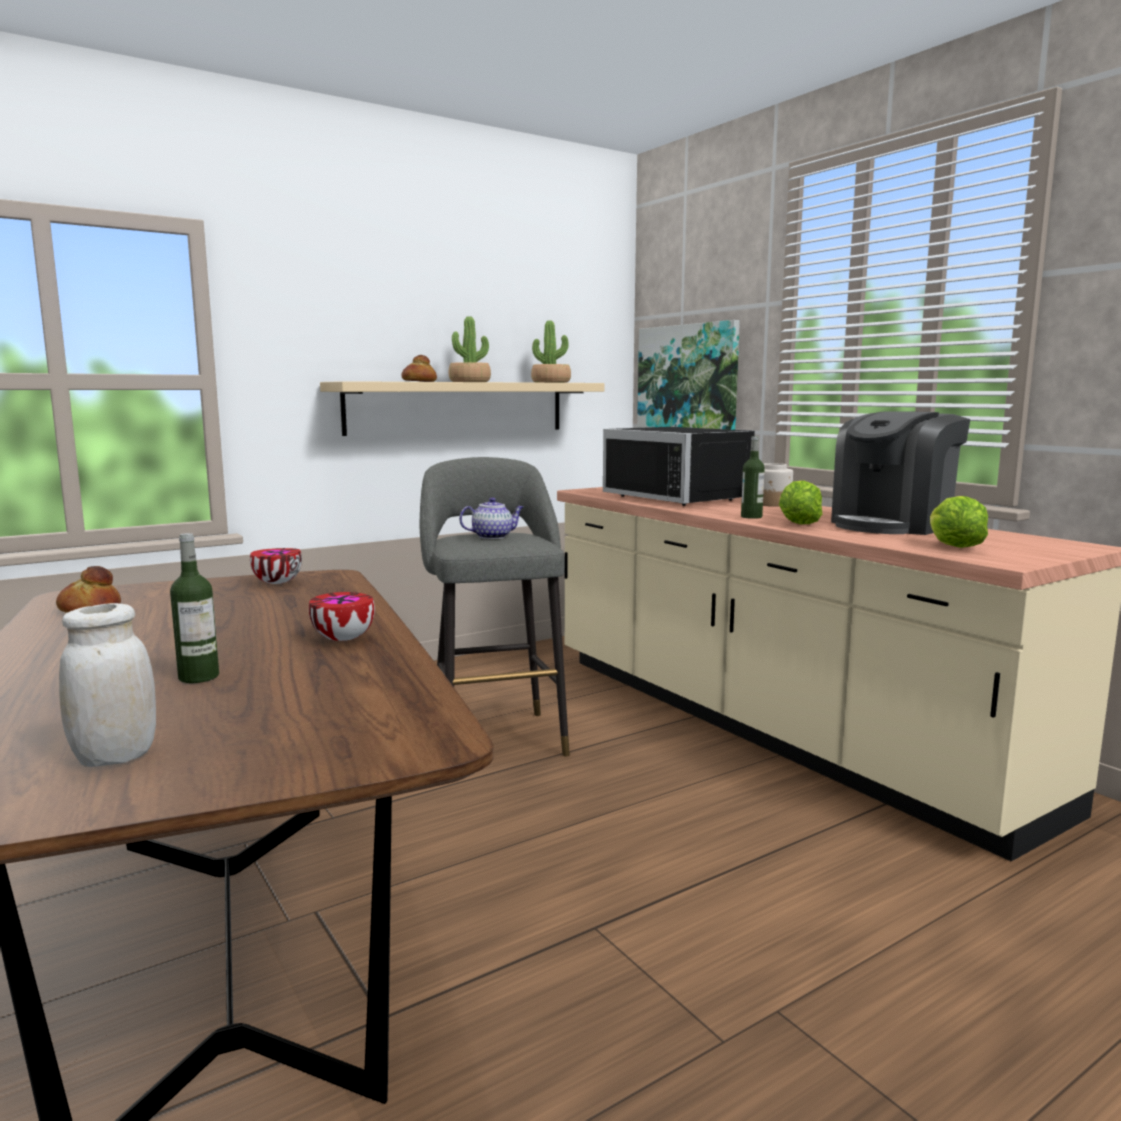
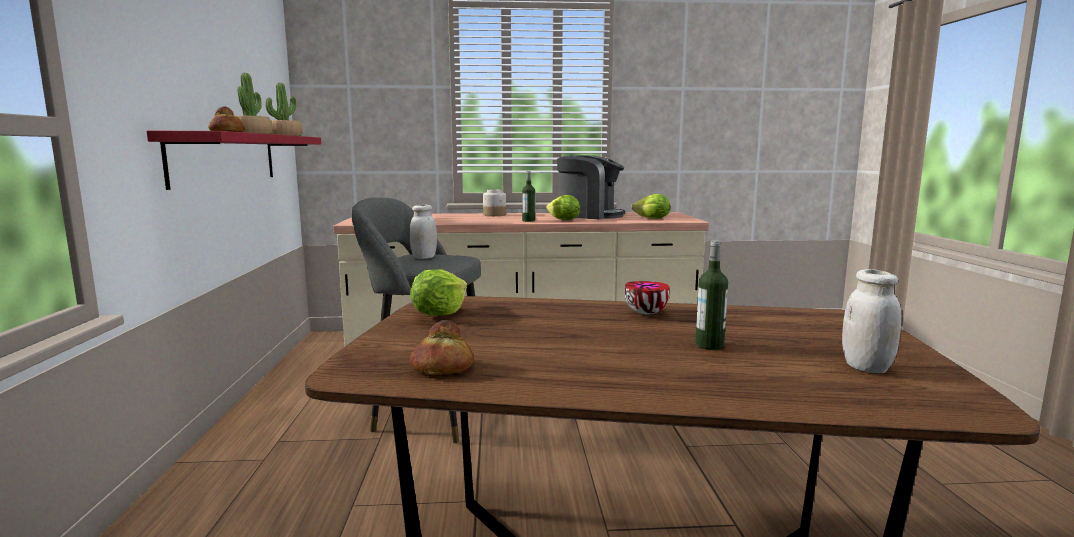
camera: 60 degrees left, 0 degrees up
(277, 583) = (439, 314): bowl -> lettuce
(457, 407) = (226, 158): beige shelf -> red shelf
(493, 536) = (424, 257): teapot -> white jar
(683, 498) = (436, 218): black microwave -> none
(687, 386) = (362, 141): picture -> none
(893, 525) = (589, 215): coffee machine -> coffee machine turned 60 degrees counterclockwise

